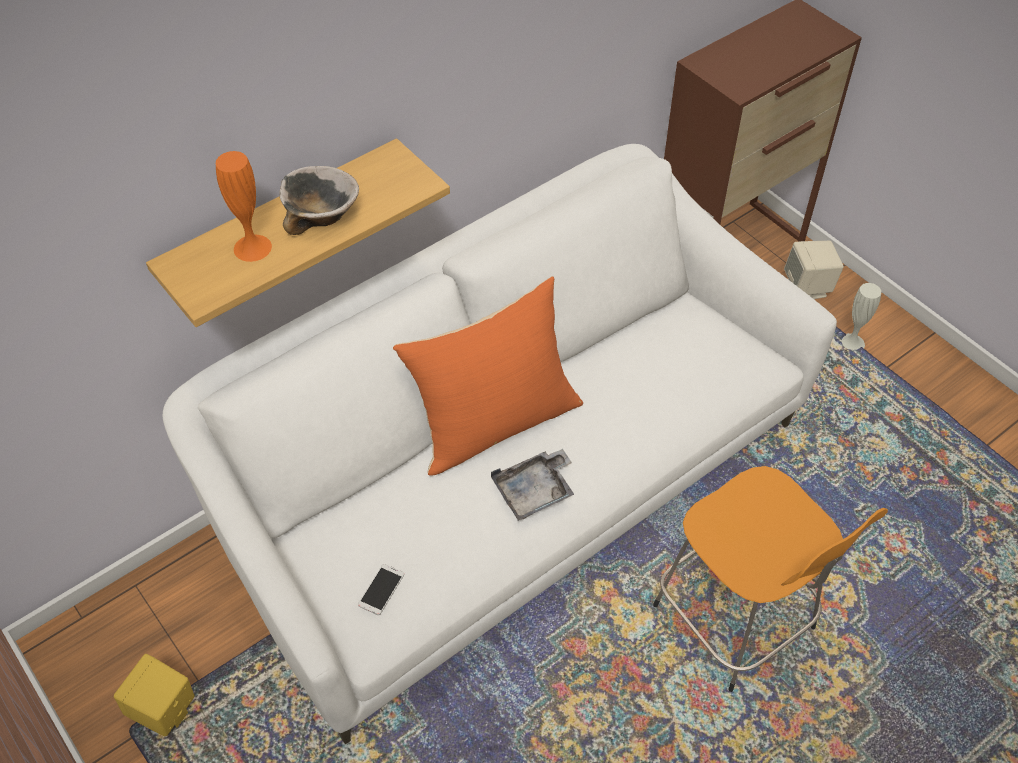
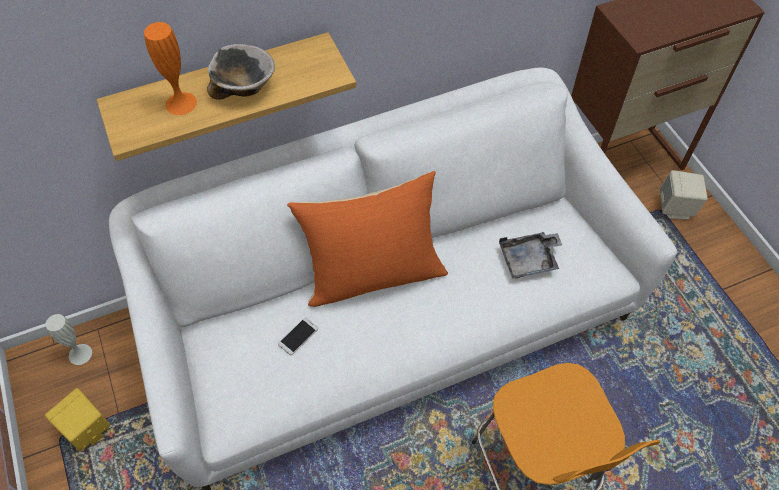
camera: 15 degrees right, 5 degrees up
(381, 589) = (244, 390): phone -> phone (298, 336)
(535, 491) = (386, 339): grey tray -> grey tray (529, 260)
(851, 343) = (698, 262): white vase -> white vase (80, 354)

